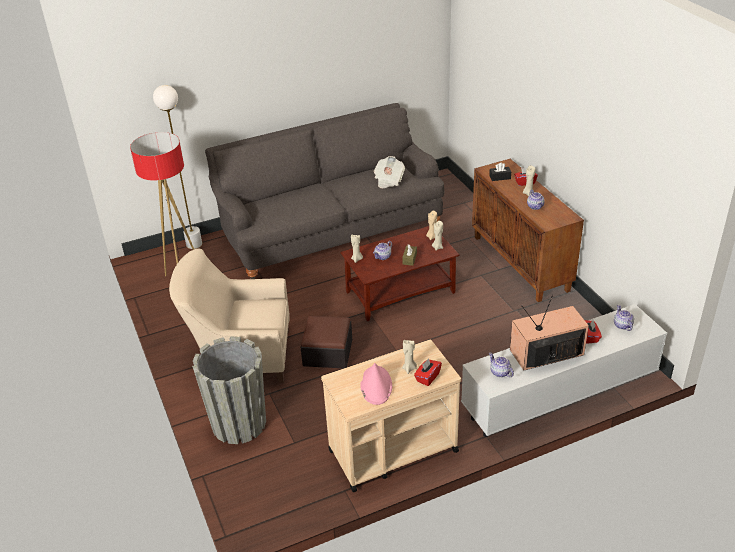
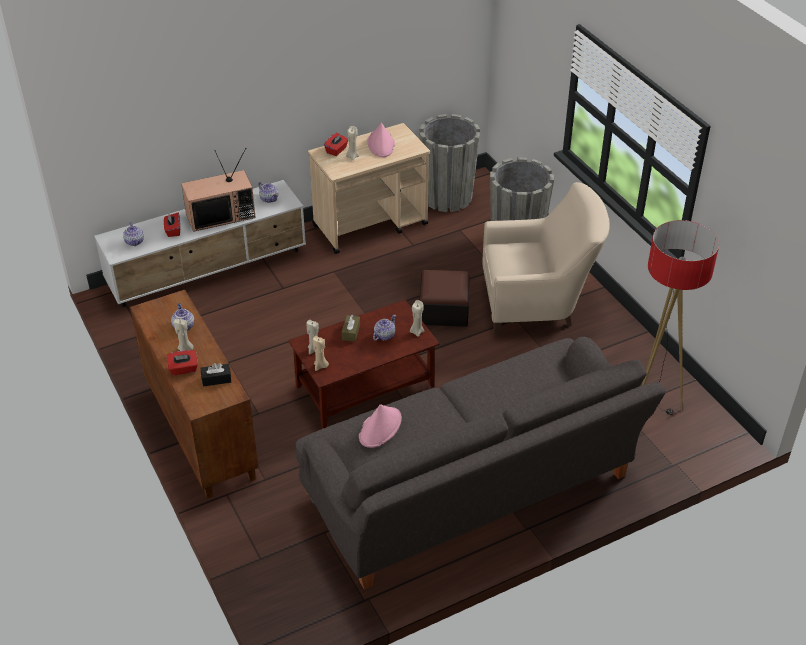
camera: 175 degrees right, 5 degrees up
(194, 244) = (670, 465): white floor lamp -> none
(299, 491) = (447, 197): none -> grey planter
(388, 180) = (380, 428): newspaper -> pink hat

